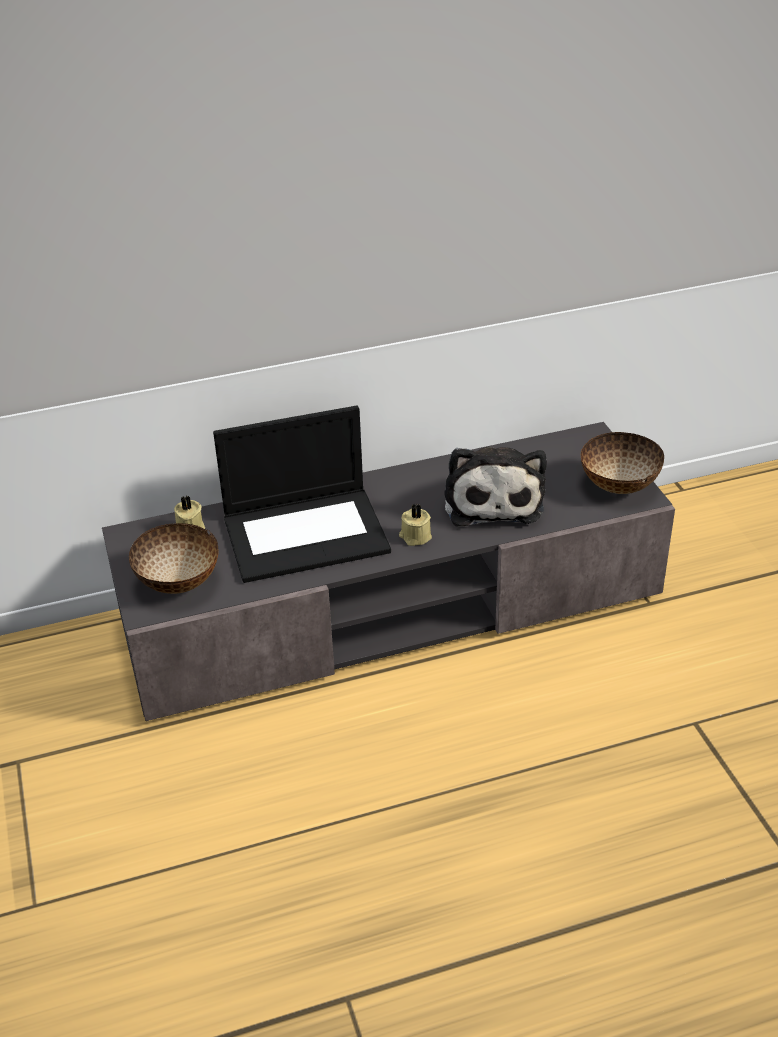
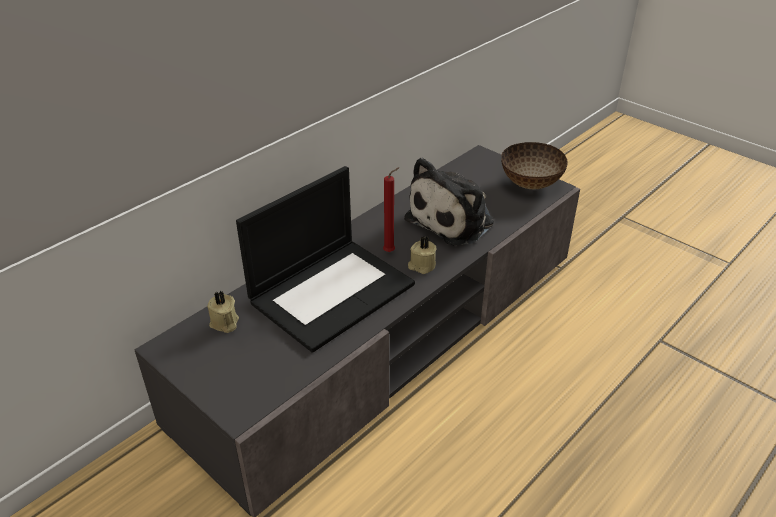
camera: 30 degrees left, 0 degrees up
(178, 583) = (252, 374): bowl -> none
(396, 512) = (391, 251): none -> red candle
(492, 499) = (454, 219): plush toy -> plush toy turned 75 degrees clockwise

